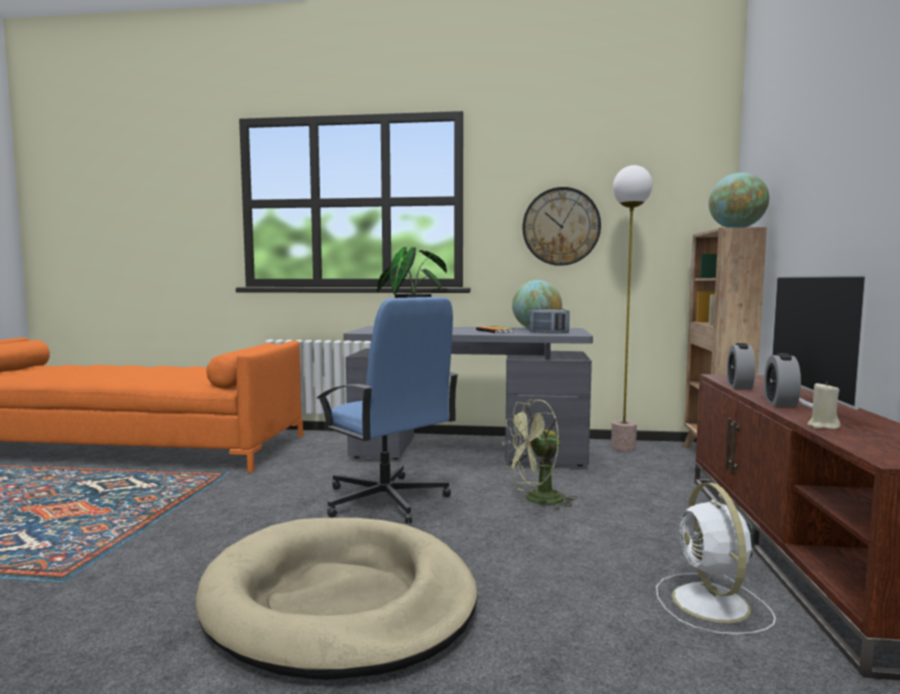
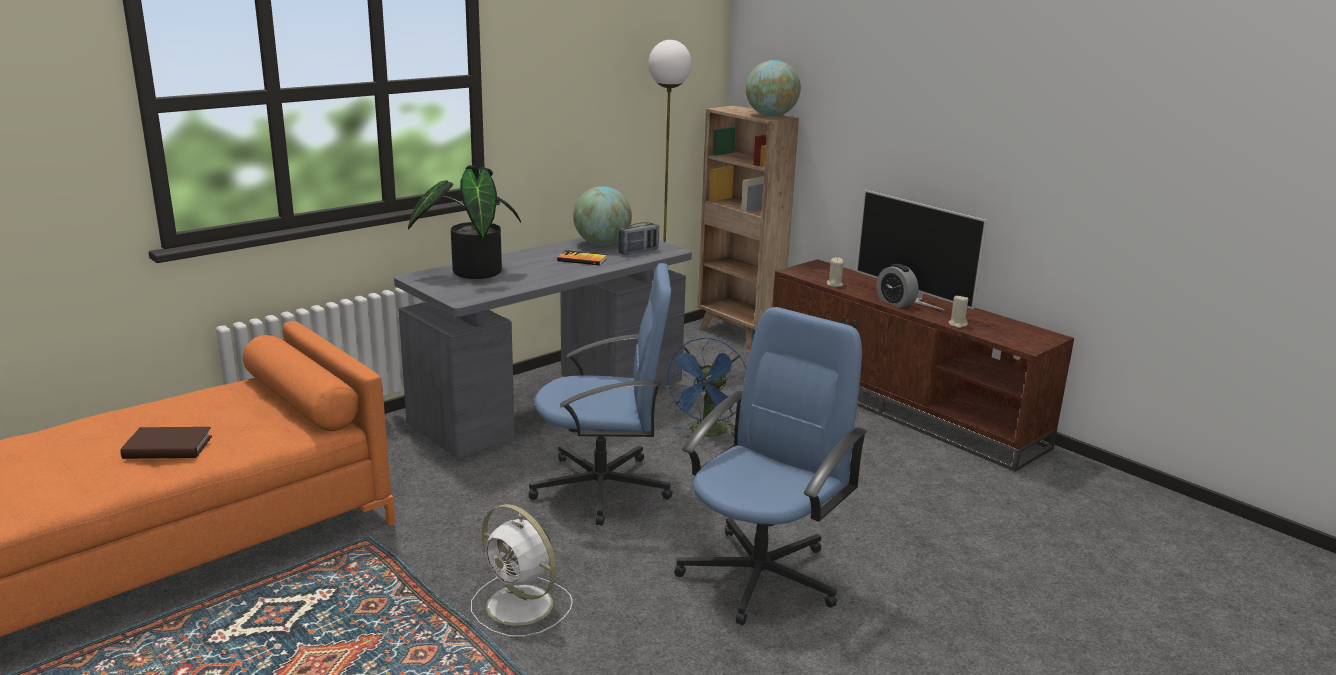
camera: 50 degrees left, 15 degrees up
(149, 375) = (167, 448): none -> brown book
(339, 601) = (761, 575): beige dog bed -> blue office chair
(537, 500) = (707, 433): green fan -> blue fan
(561, 226) = (586, 106): wall clock -> none
(712, 604) = (920, 465): white fan -> white fan (522, 606)
(739, 386) = (834, 284): alarm clock -> beige candle

